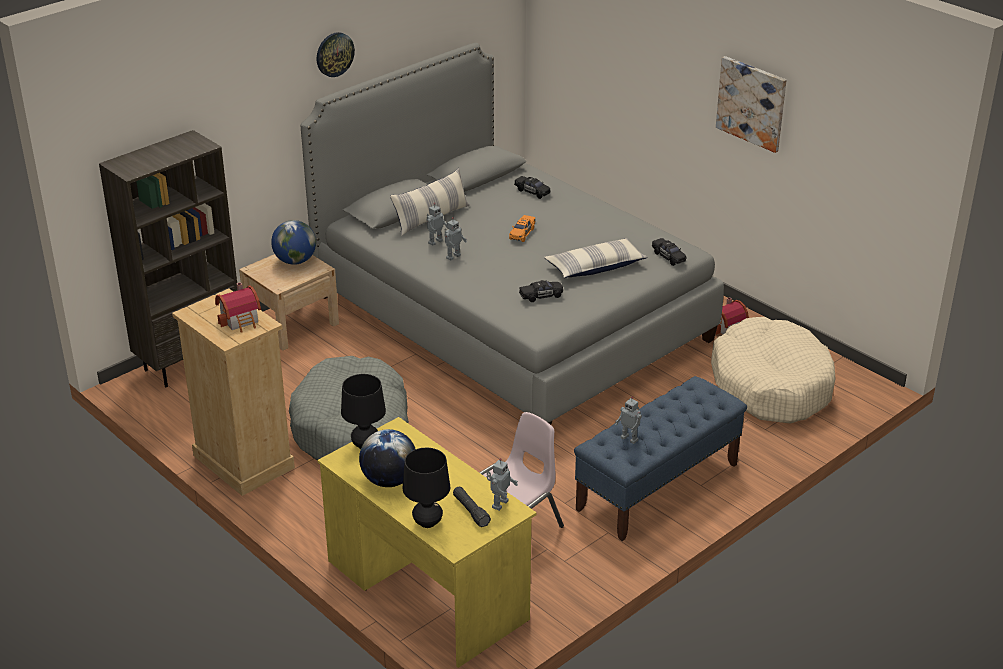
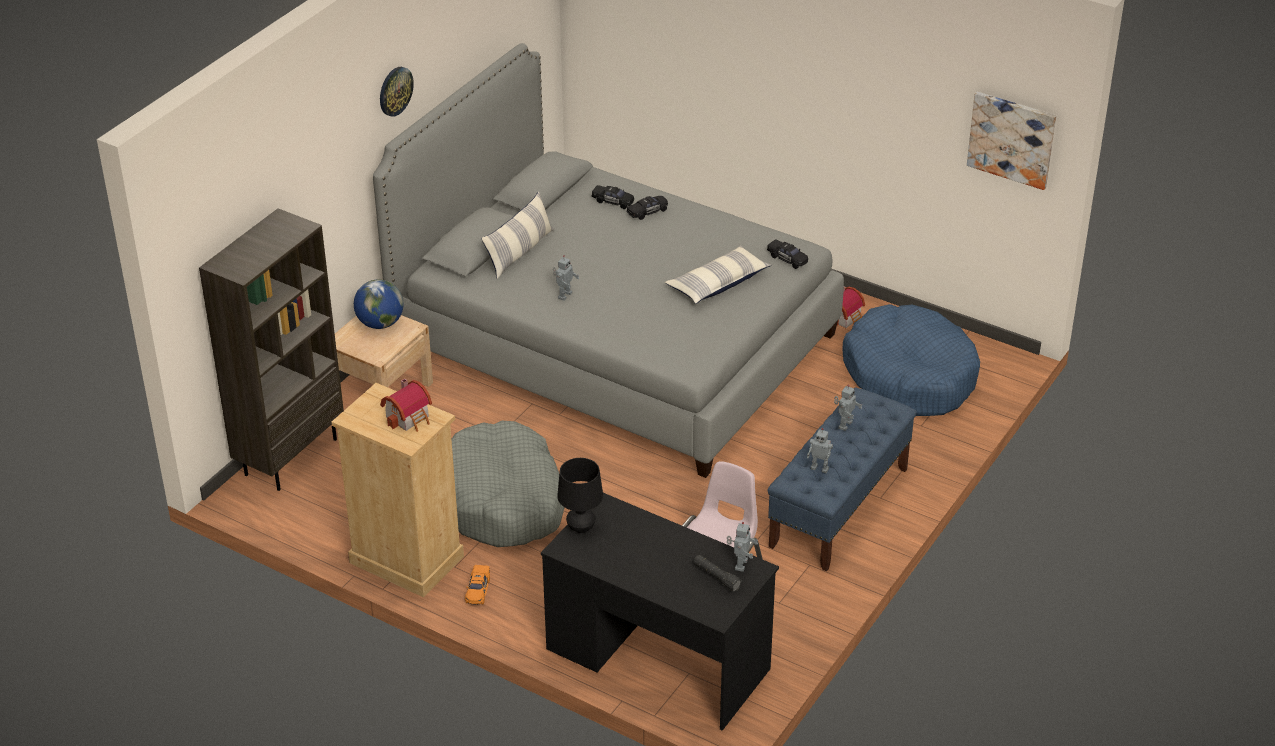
camera: 15 degrees left, 5 degrees up
(389, 480) = (623, 561): globe -> none
(427, 522) = (680, 597): black table lamp -> none
(427, 590) = (657, 659): yellow desk -> black desk
(435, 241) = (536, 280): toy robot -> toy robot (844, 425)
(522, 233) = (625, 255): orange toy car -> orange toy car (478, 590)
(541, 296) = (678, 327): black toy car -> black toy car (647, 212)
(752, 103) = (849, 84): picture -> picture (1012, 139)
(771, 385) = (910, 375): beige dog bed -> blue dog bed

